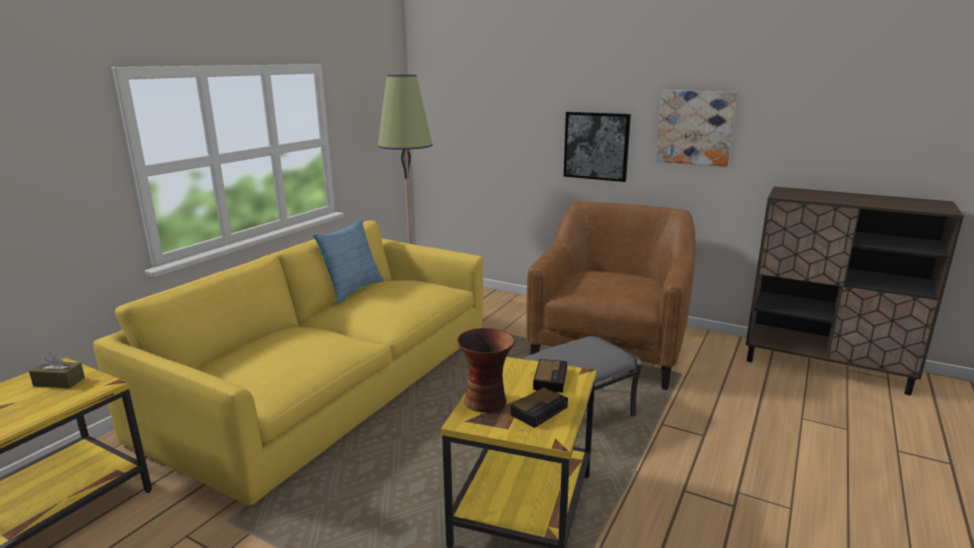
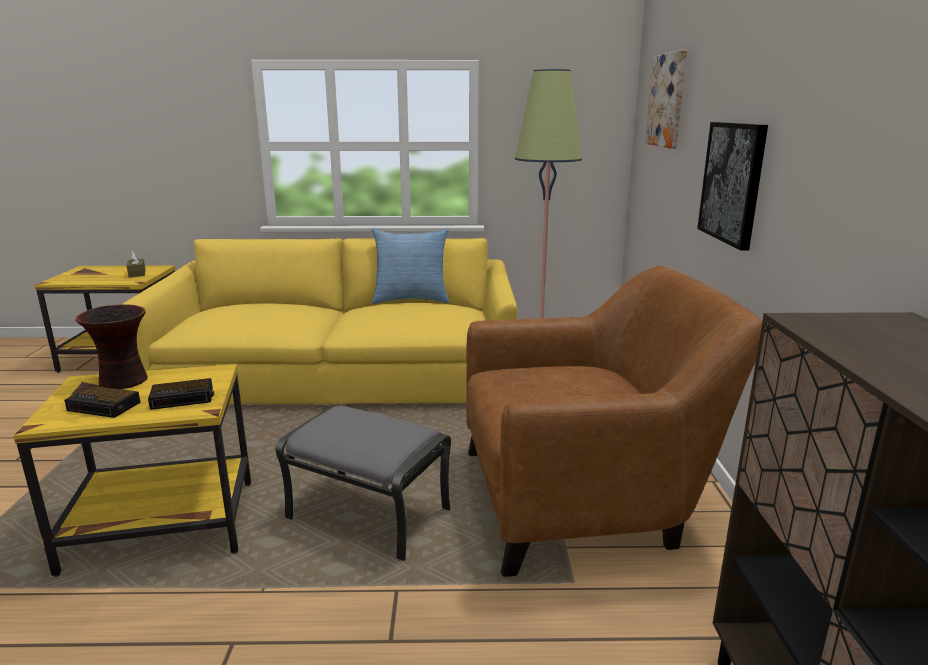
camera: 60 degrees right, 0 degrees up
(695, 127) = (831, 154): picture -> picture (667, 100)

